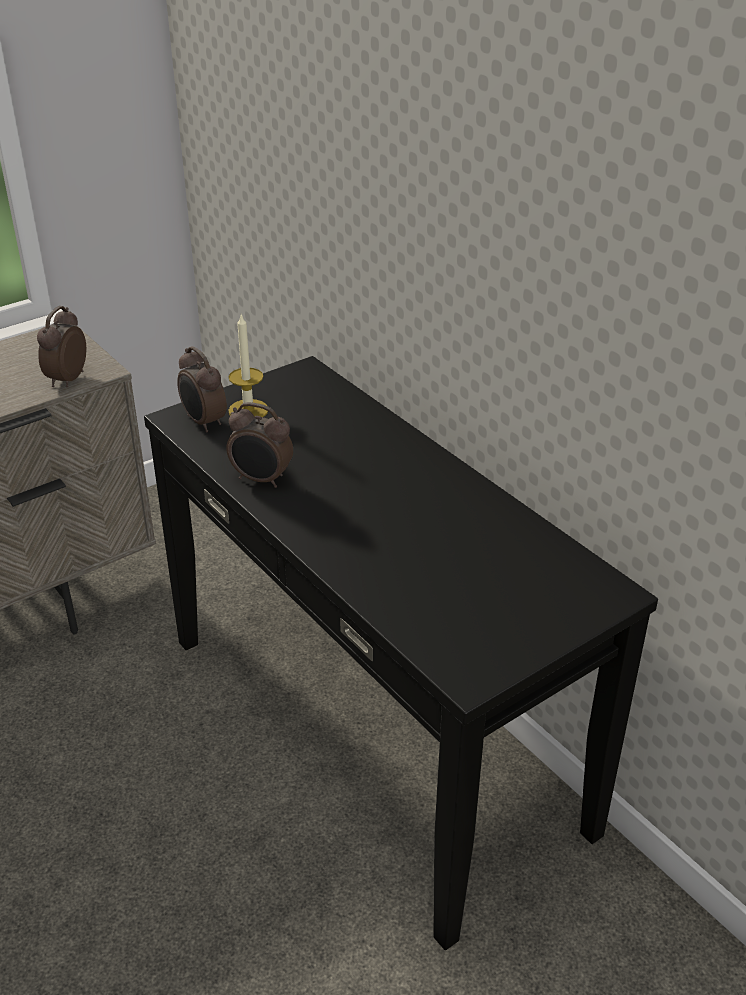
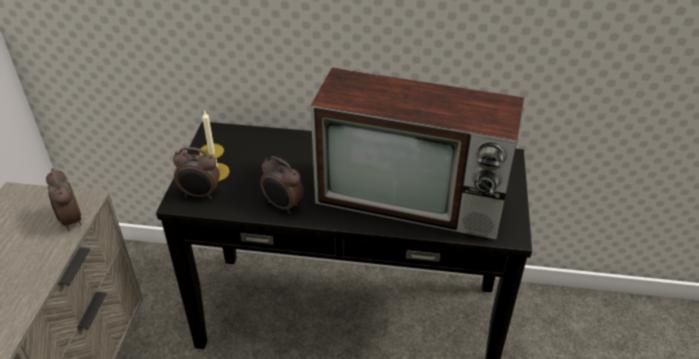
camera: 45 degrees left, 5 degrees up
(261, 480) = (283, 206): alarm clock -> alarm clock turned 60 degrees clockwise
(411, 562) = (414, 199): none -> television

